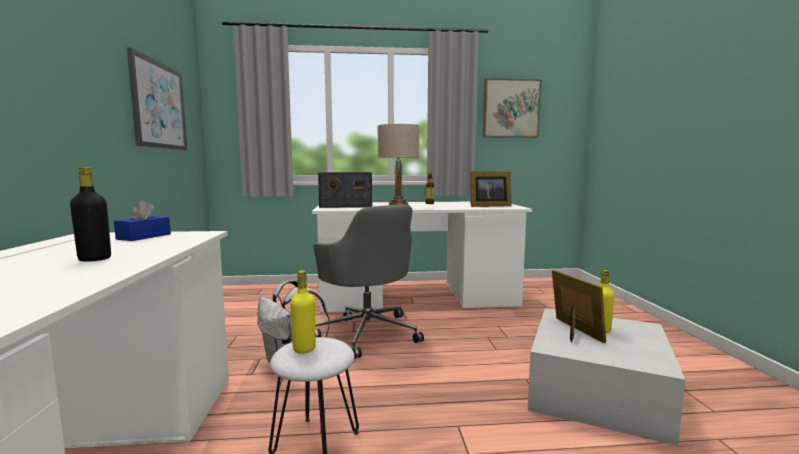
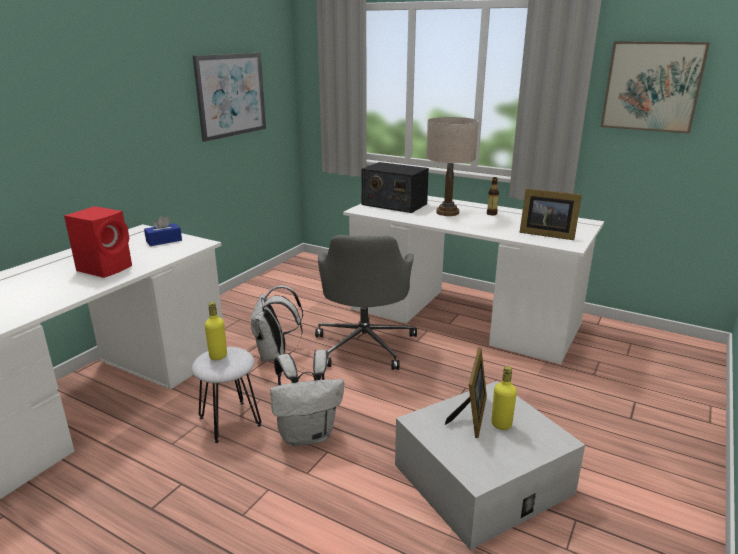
camera: 35 degrees right, 15 degrees up
(94, 259) = (106, 268): black bottle -> red speaker
(418, 419) = (307, 435): none -> white backpack

